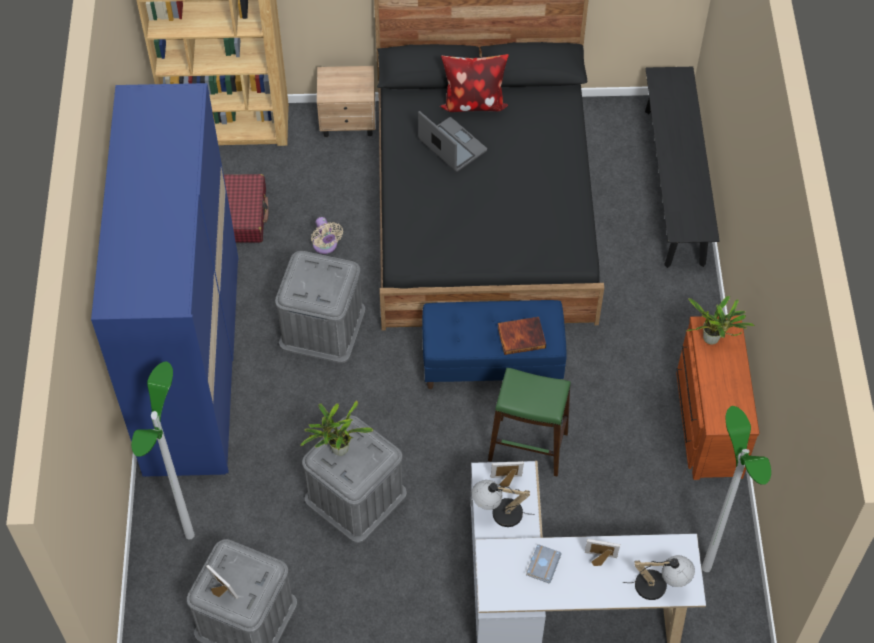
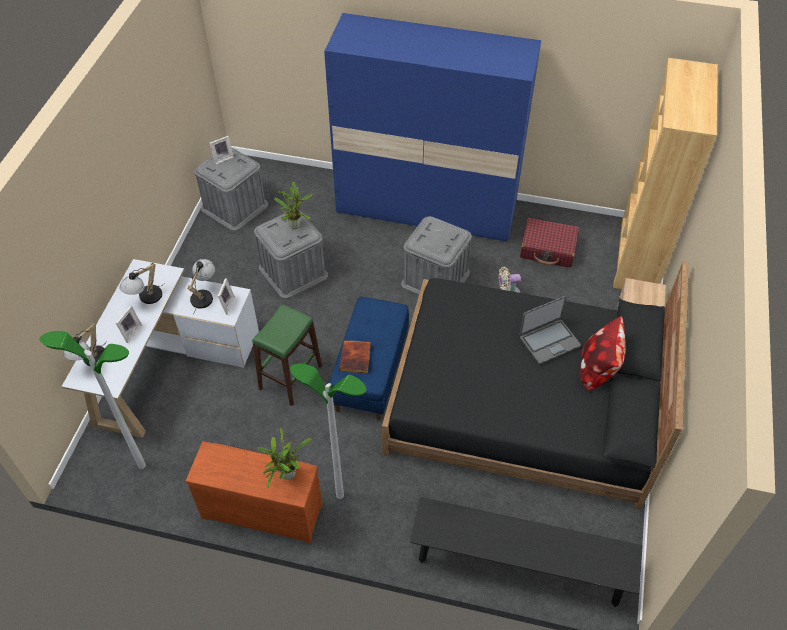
camera: 105 degrees right, 5 degrees down
(189, 534) = (302, 190): floor lamp -> floor lamp (340, 495)
(542, 564) = (146, 299): grey book -> table lamp

